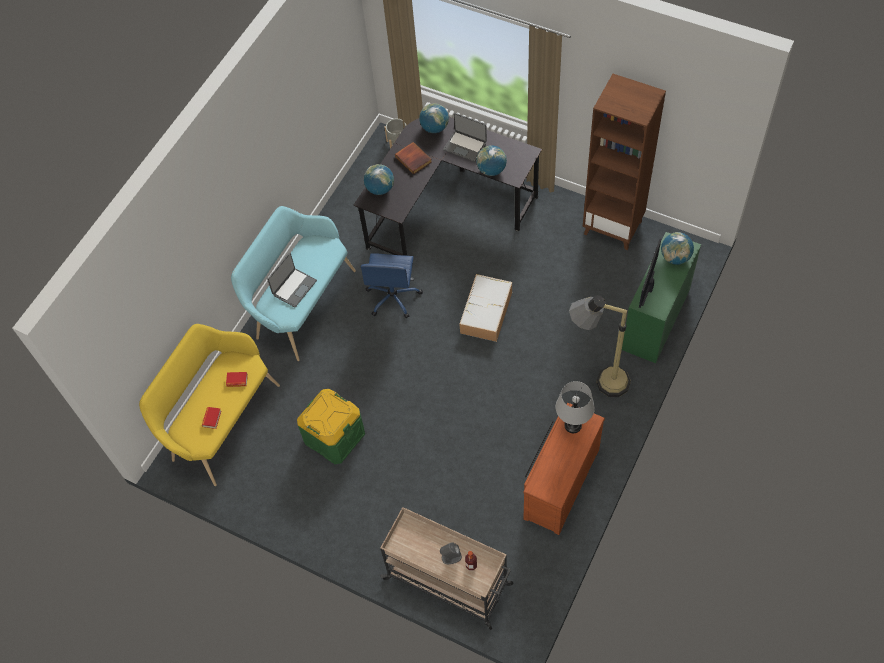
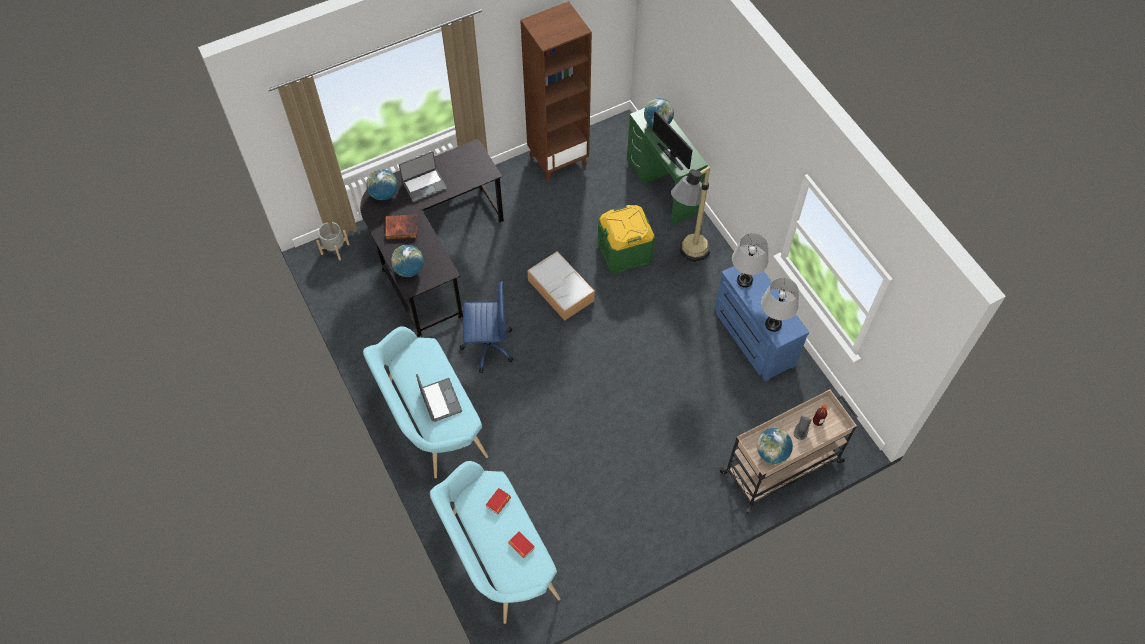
camera: 60 degrees left, 0 degrees up
(221, 422) = (497, 558): yellow bench -> turquoise bench
(334, 436) = (587, 472): green storage box -> green storage box (625, 252)
(393, 297) = (487, 346): blue office chair -> blue office chair turned 45 degrees counterclockwise
(491, 170) = (466, 183): globe -> globe (771, 453)
(545, 474) = (773, 324): none -> grey table lamp
(559, 482) = (752, 338): brown dresser -> blue dresser

